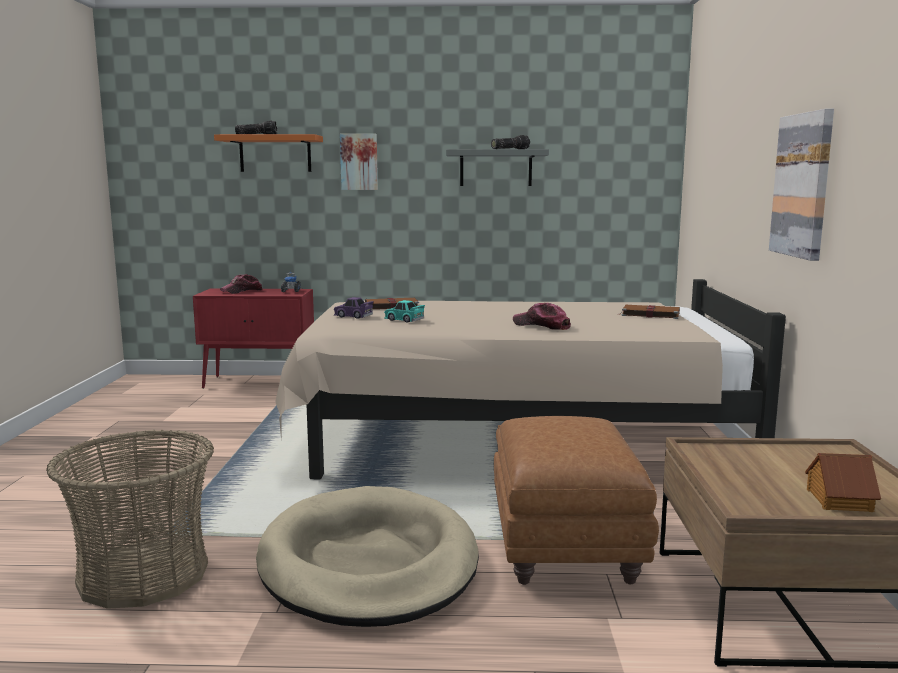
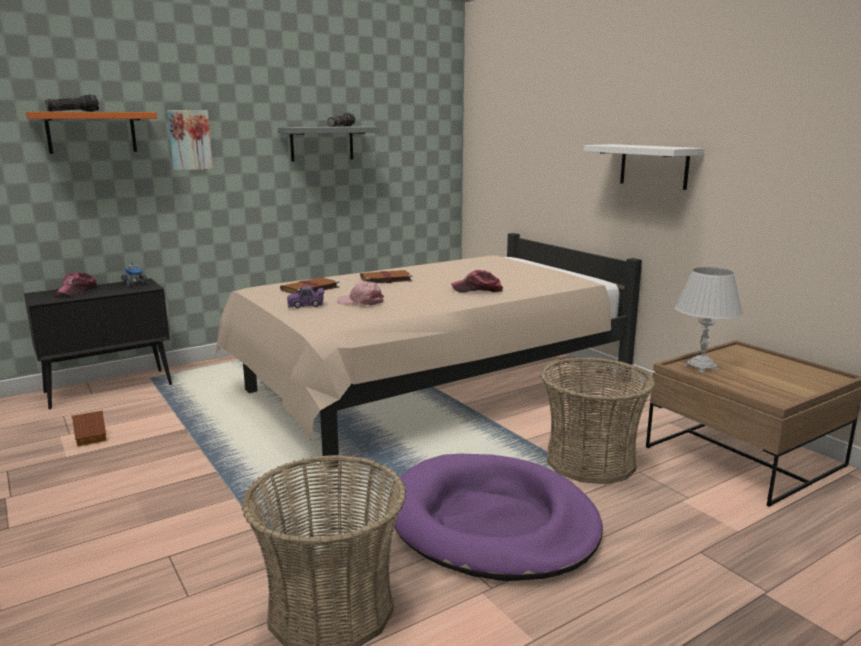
camera: 35 degrees left, 5 degrees up
(260, 383) = (110, 388): red cabinet -> black cabinet
(369, 563) = (492, 523): beige dog bed -> purple dog bed
(404, 320) = (361, 302): turquoise toy car -> pink cap
(566, 546) = (590, 461): brown ottoman -> basket
(649, 314) = (518, 267): brown book -> brown book (385, 279)
(728, 455) = (701, 367): none -> white table lamp
(802, 185) = (654, 166): picture -> white shelf
(838, 500) = (797, 382): toy house -> toy house (90, 438)

